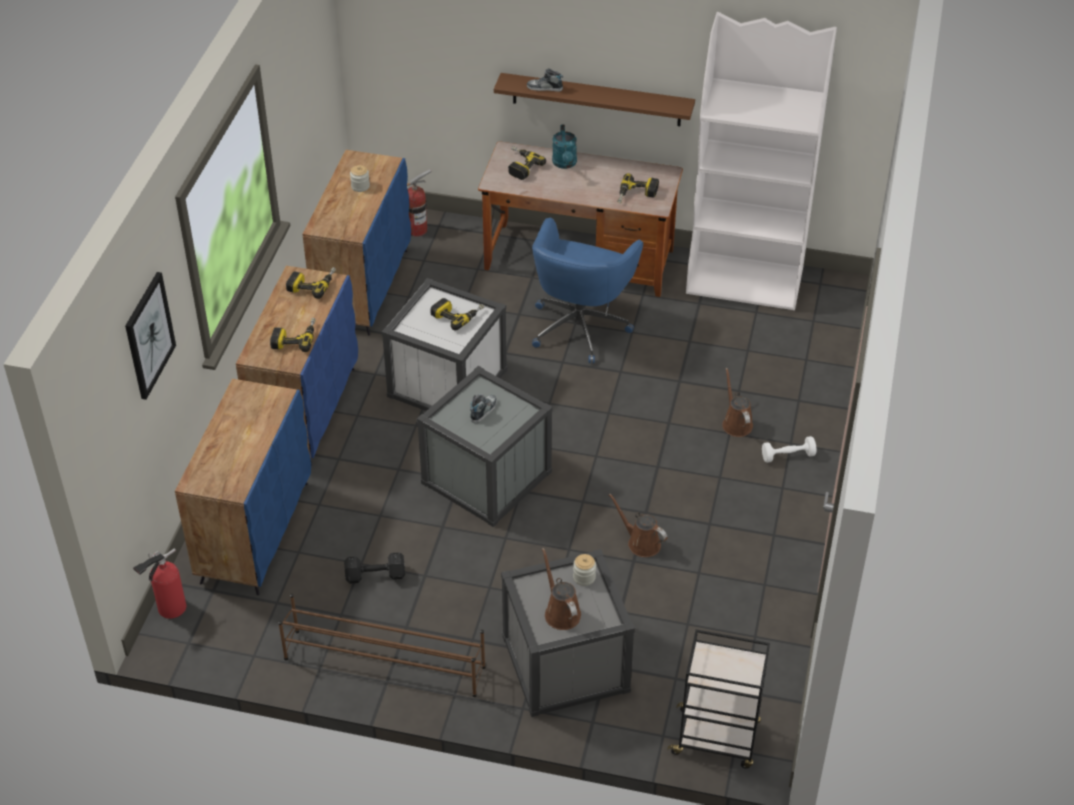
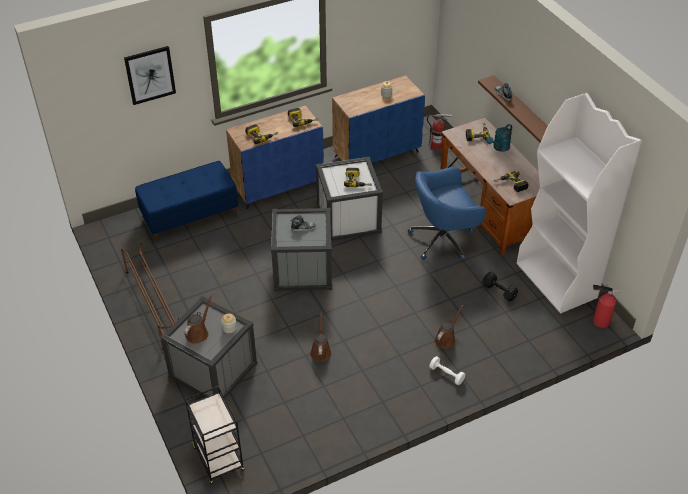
camera: 50 degrees right, 0 degrees up
(169, 609) = (121, 220): fire extinguisher -> fire extinguisher (599, 321)
(255, 531) = (190, 216): blue cabinet -> blue bench
(377, 576) = (203, 270): black dumbbell -> black dumbbell (499, 291)

